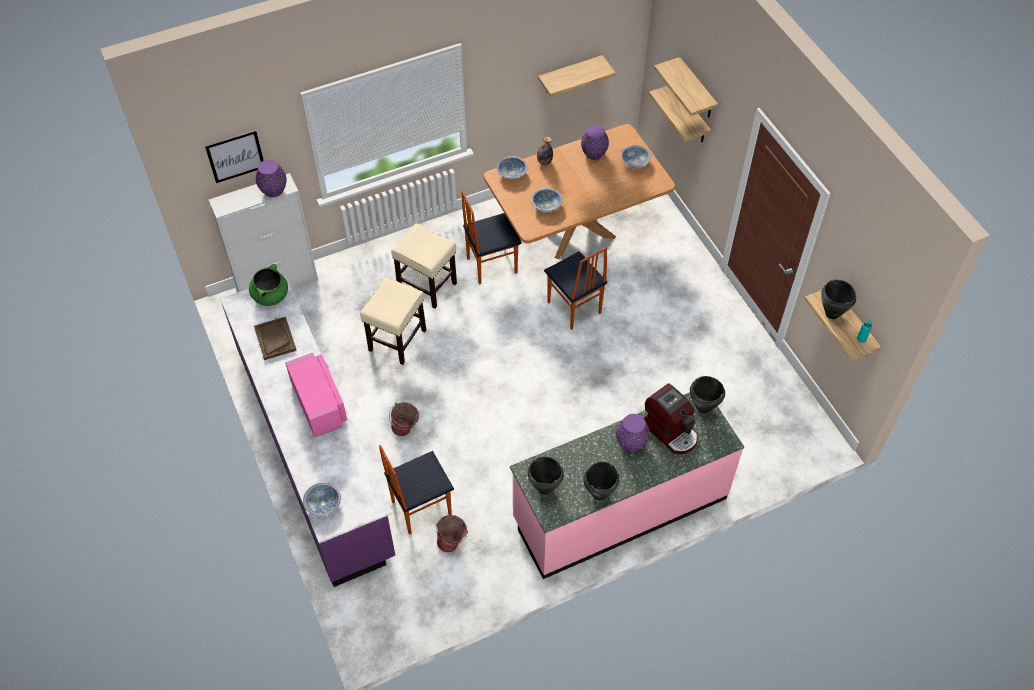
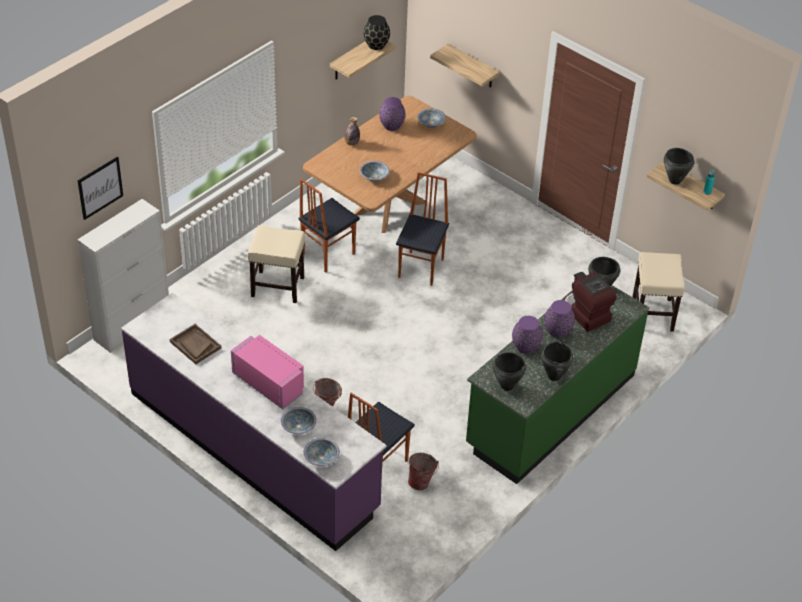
camera: 25 degrees left, 10 degrees down
(270, 296) = (168, 312): green cooking pot -> none
(273, 190) = (135, 216): purple vase -> purple vase (525, 347)
(397, 341) = (276, 339): beige stool -> beige stool (653, 314)
(512, 173) = (328, 159): bowl -> bowl (298, 426)
(573, 308) = (422, 268): chair -> chair turned 105 degrees counterclockwise
(596, 67) = (376, 45): none -> black vase
(619, 508) = (550, 410): pink counter -> green counter
(671, 431) = (585, 313): coffee machine -> coffee machine turned 150 degrees counterclockwise
(697, 89) = (477, 40): shelf -> none

